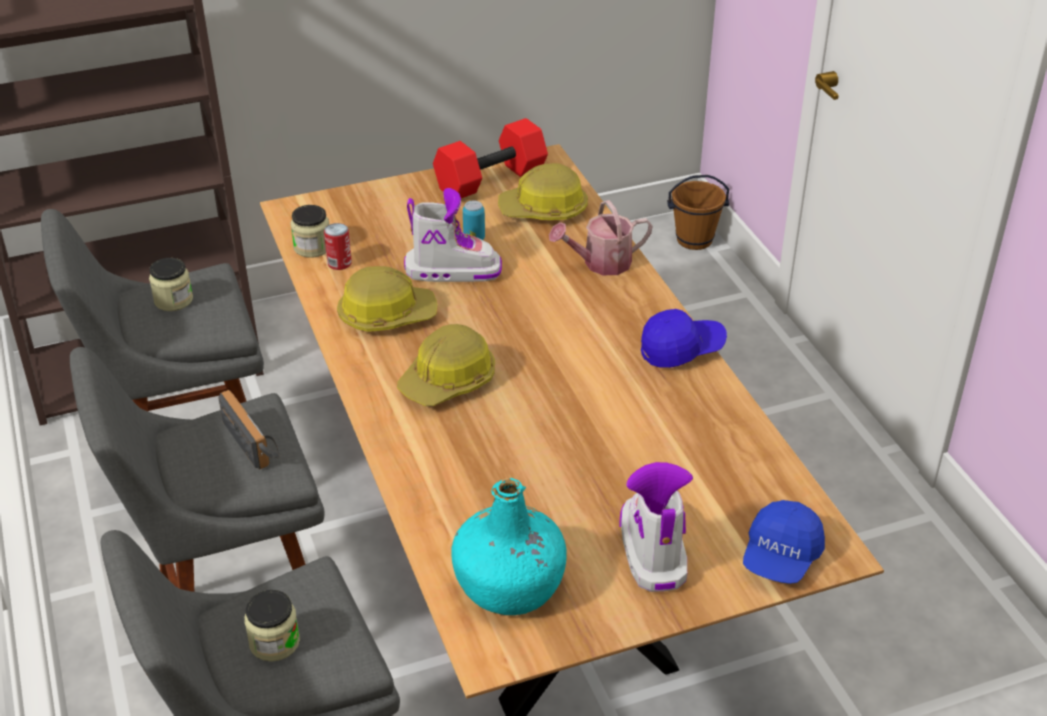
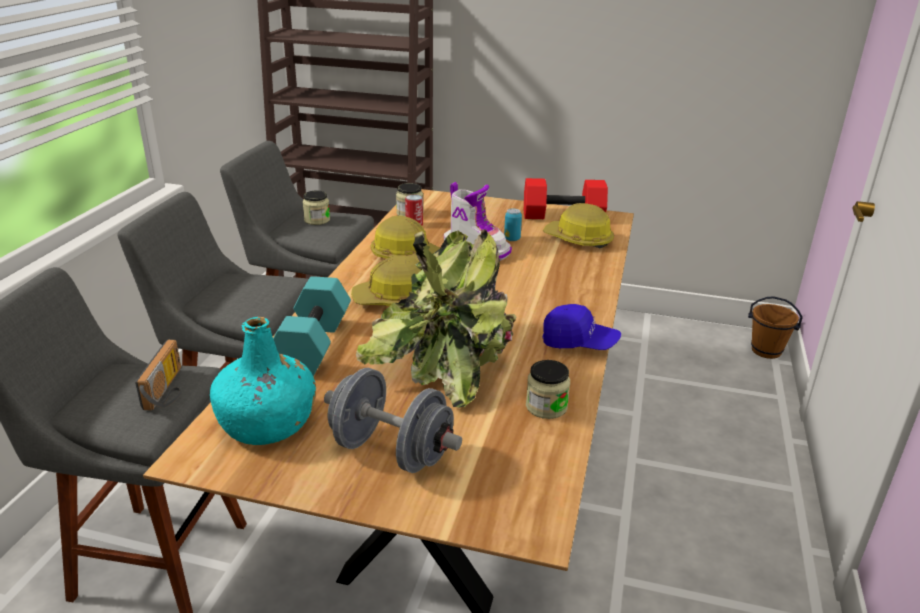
camera: 35 degrees right, 10 degrees down
(255, 442) = (261, 294): radio -> radio (169, 390)
(274, 642) = (118, 394): jar -> jar (546, 407)
(442, 479) = (314, 346): none -> turquoise dumbbell
(590, 435) = (444, 364): none -> potted plant
(600, 263) = (581, 277): watering can -> none
(652, 549) = (391, 451): boot -> grey dumbbell
(781, 557) = (485, 508): blue cap -> none

